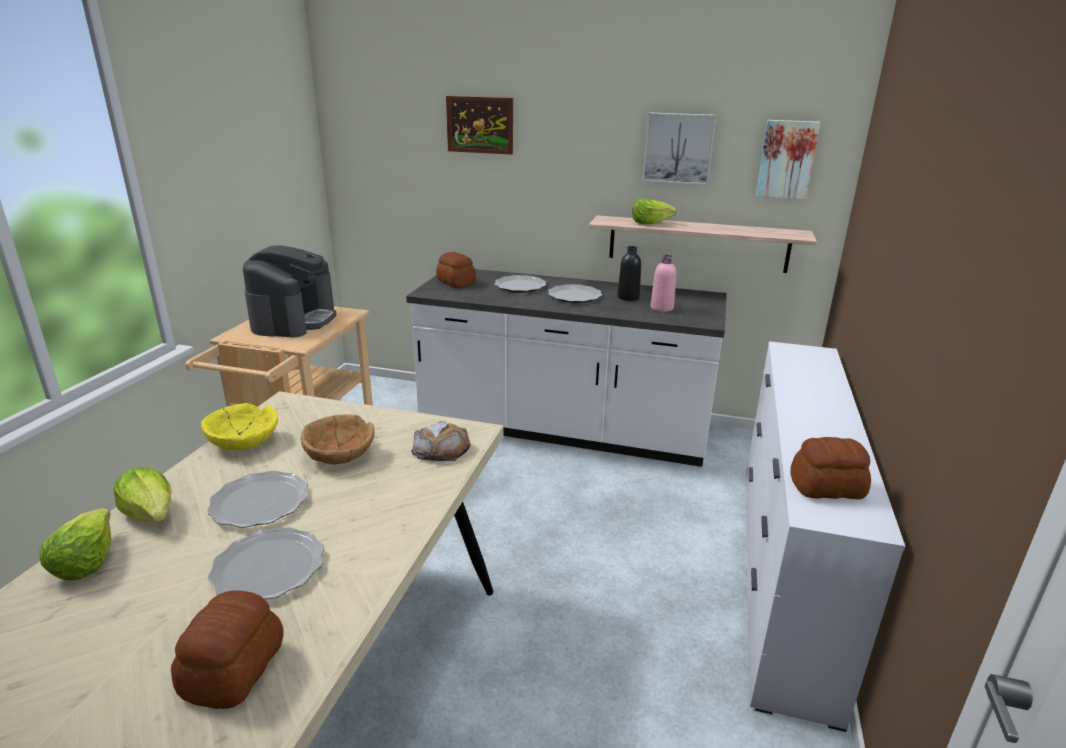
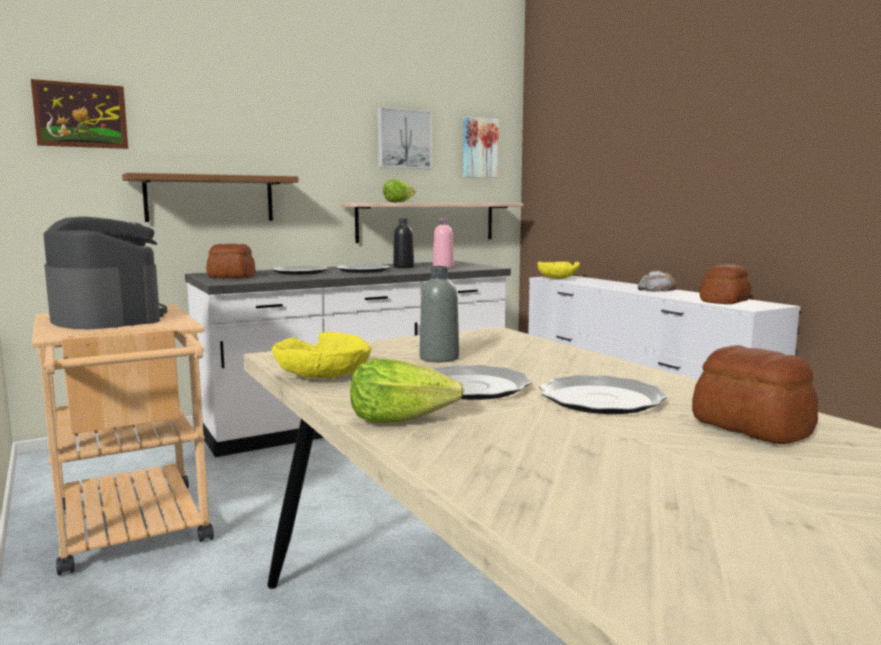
camera: 45 degrees left, 15 degrees down
(85, 561) = (449, 453): lettuce -> none
(339, 454) = (439, 358): brown bowl -> grey bottle
(441, 448) = (501, 340): bread -> bread (656, 290)
(474, 202) = (210, 198): none -> brown shelf
(480, 125) = (214, 114): picture -> picture (81, 115)
(792, 354) = (557, 278): none -> yellow bowl

